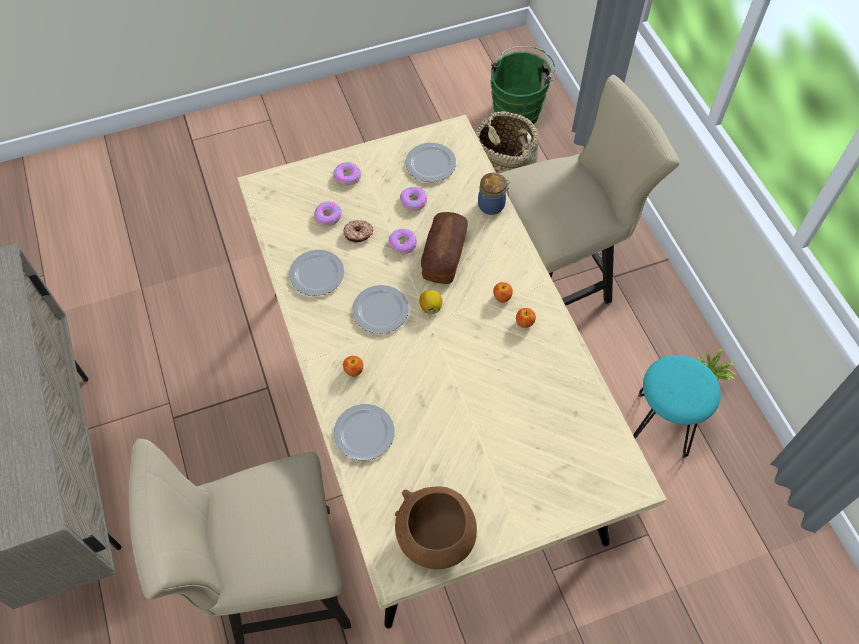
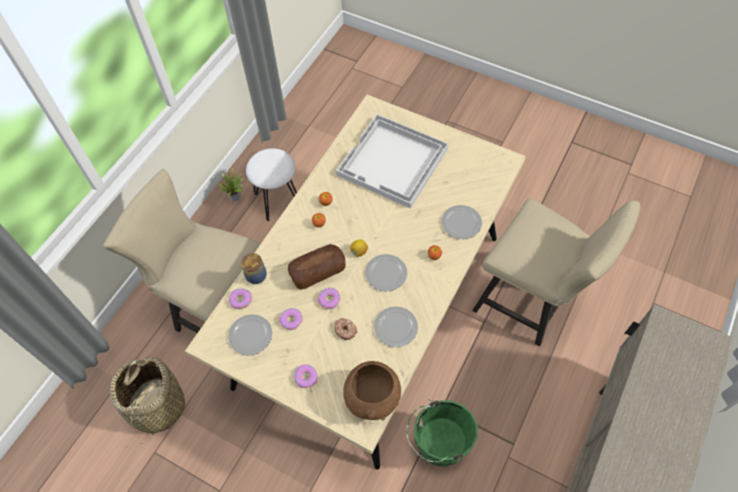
camera: 130 degrees left, 0 degrees up
(328, 216) = (349, 360): donut -> donut (241, 300)
(435, 539) = (476, 157): brown bowl -> brown bowl (372, 398)
(518, 109) = (71, 448): green bucket -> green bucket (437, 444)
(518, 434) = (393, 162): none -> white tray
(662, 424) = (277, 200): turquoise stool -> white stool

